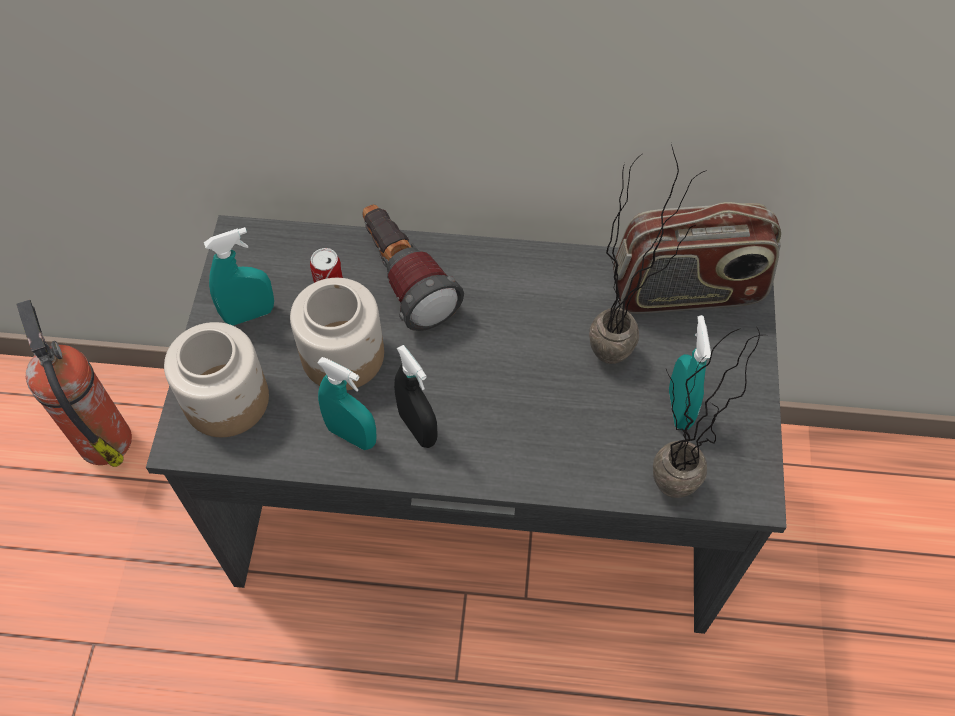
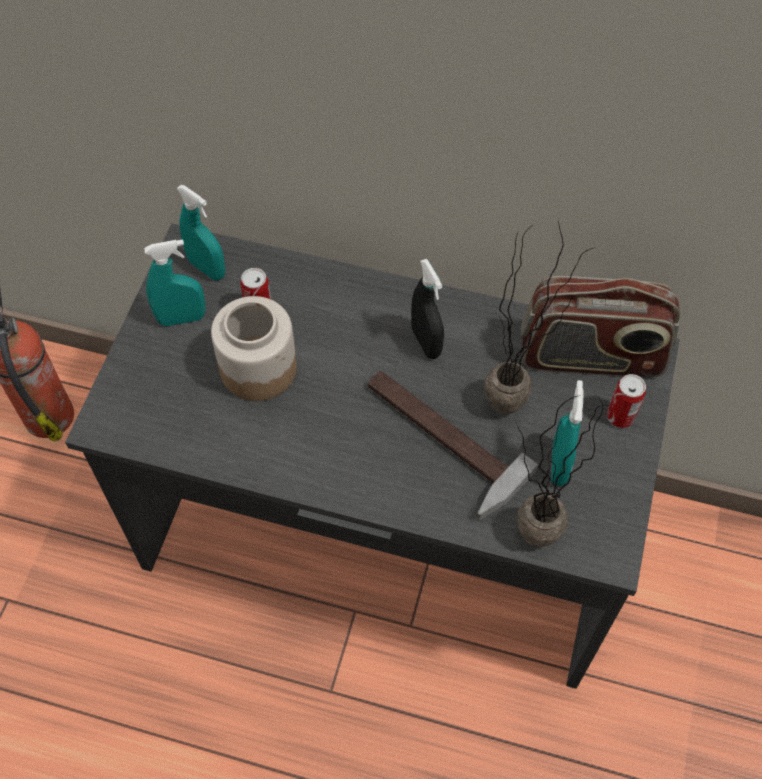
camera: 10 degrees right, 0 degrees up
(227, 401) = (147, 394): jar -> none
(352, 435) = (252, 442): turquoise spray bottle -> turquoise spray bottle (207, 268)
(404, 279) = (328, 307): flashlight -> none
(418, 428) = (313, 445): black spray bottle -> black spray bottle (426, 342)
(548, 404) = (437, 441): none -> hammer
(730, 348) = (620, 416): none -> can

